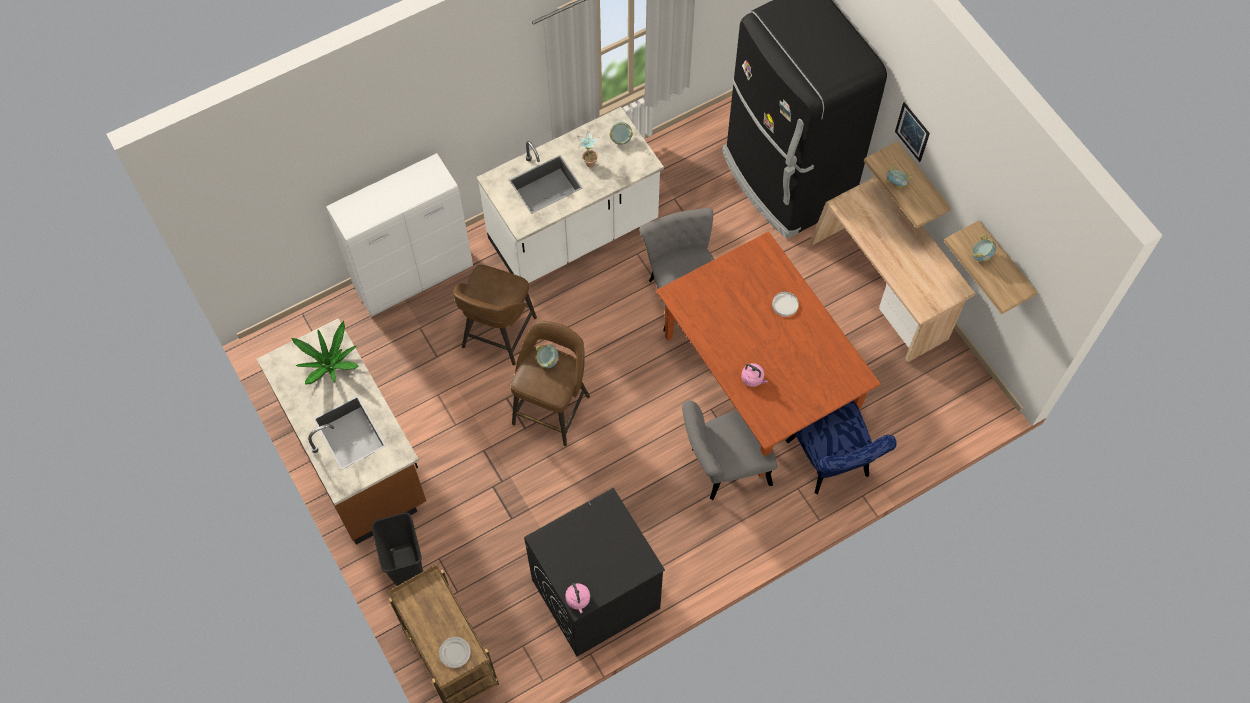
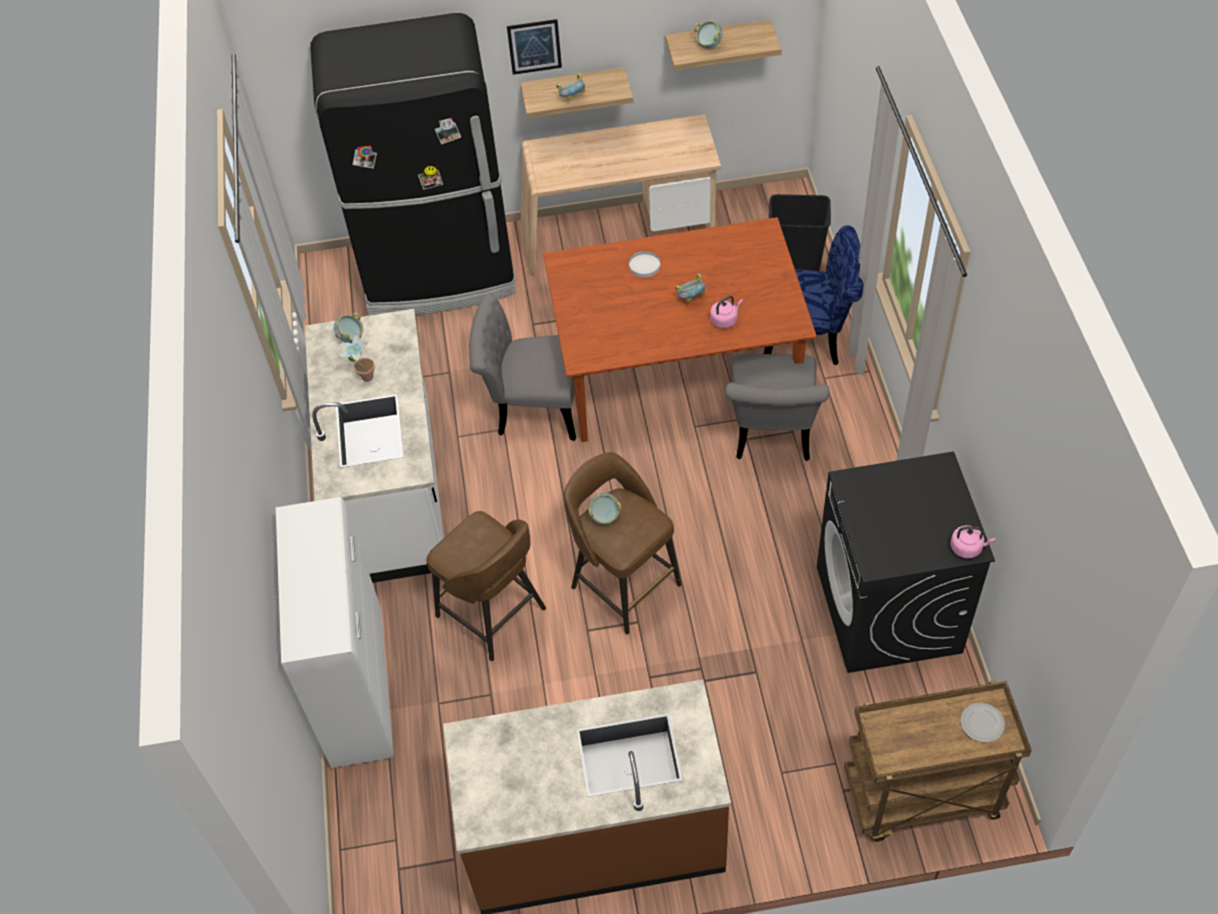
camera: 65 degrees left, 10 degrees down
(329, 364) = (511, 753): potted plant -> none
(405, 565) = (776, 816): black trash can -> black trash can (794, 267)
(765, 348) = (691, 298): none -> bowl

